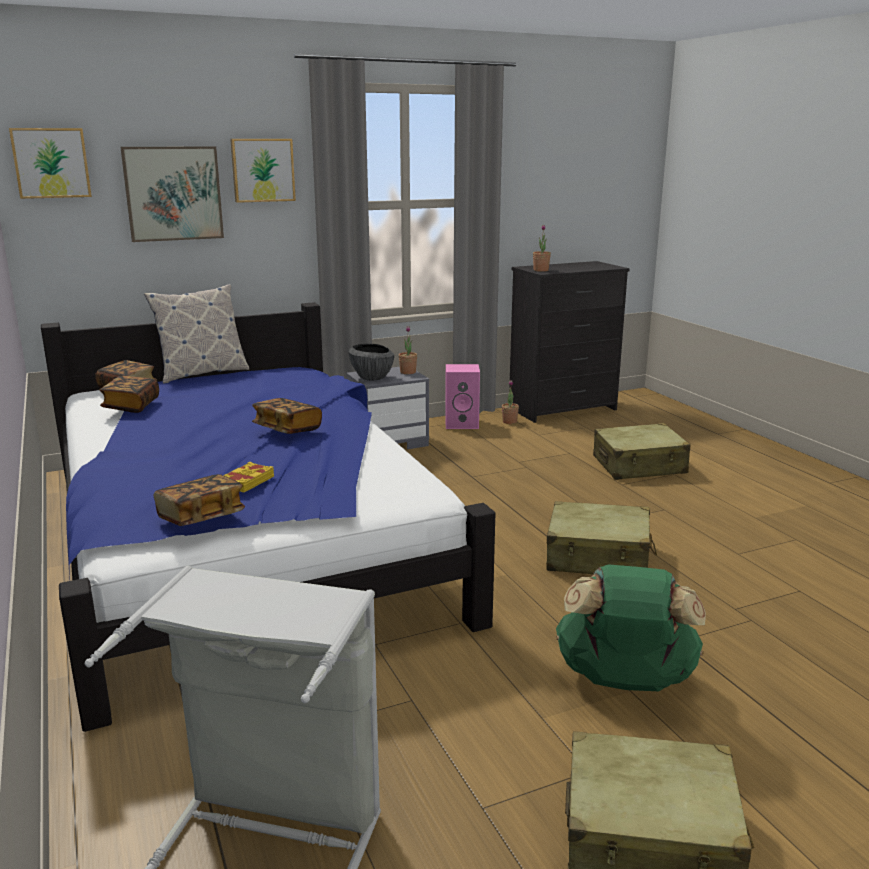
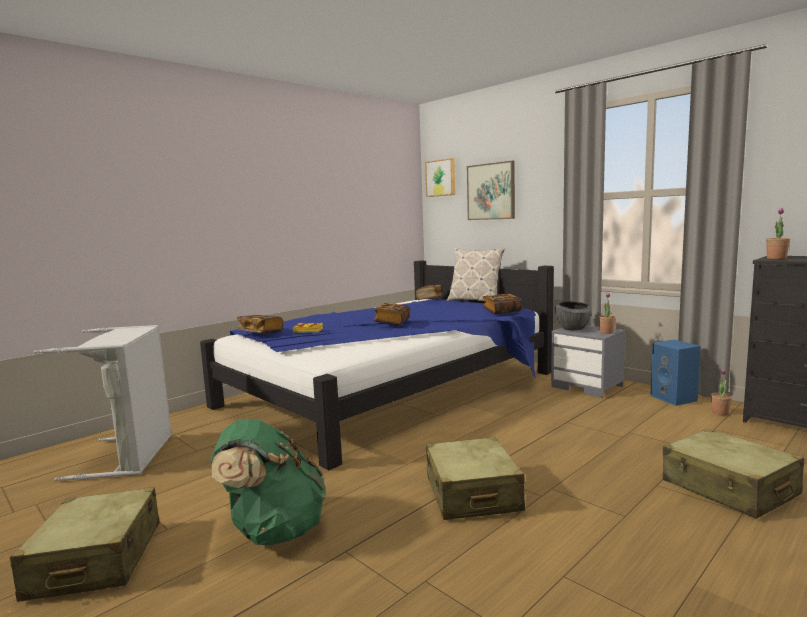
camera: 70 degrees right, 10 degrees down
(131, 406) = (401, 303): book -> book (501, 311)
(262, 170) = (540, 173): picture -> none
(462, 423) = (675, 398): pink speaker -> blue speaker

